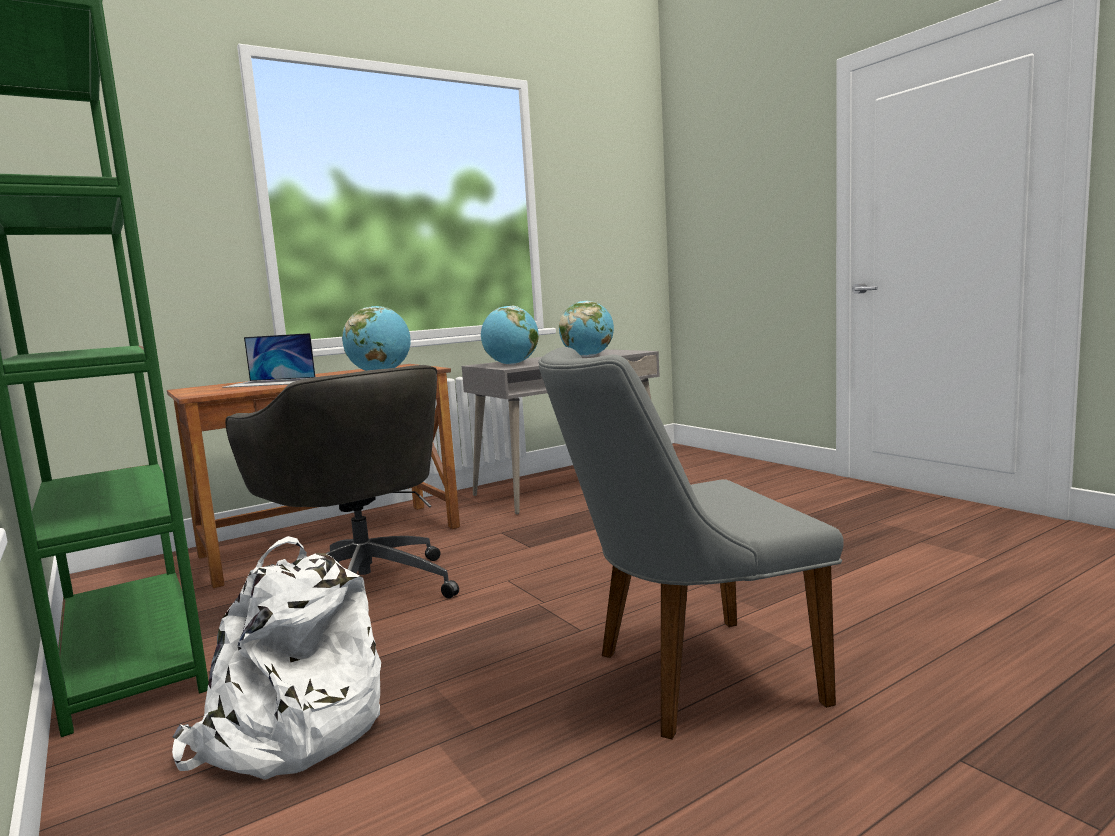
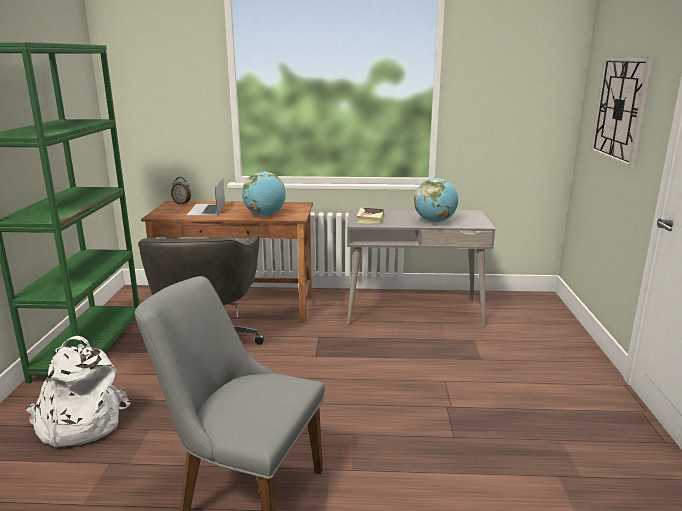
camera: 35 degrees right, 10 degrees up
(208, 386) = (182, 203): none -> alarm clock
(270, 382) = (206, 209): laptop -> laptop turned 45 degrees clockwise
(511, 364) = (370, 218): globe -> book
(743, 209) = (620, 109): none -> wall clock

